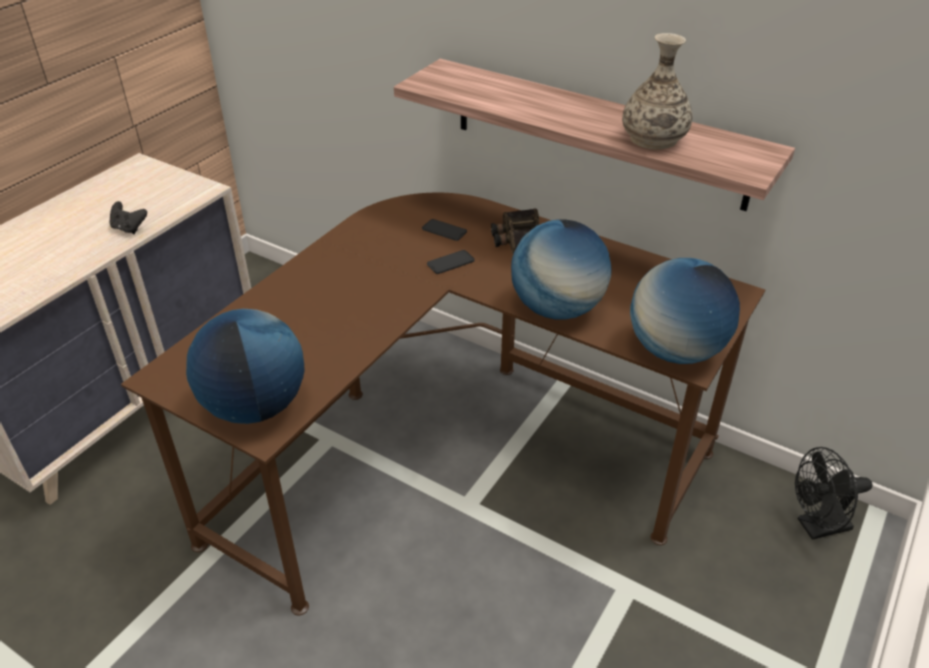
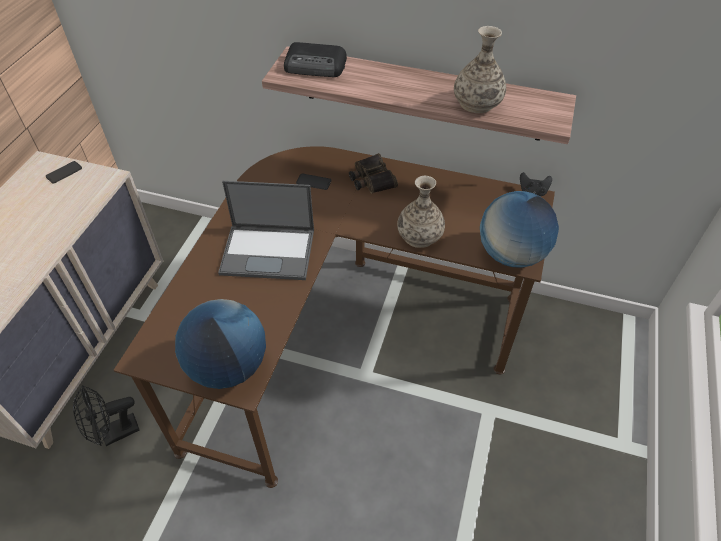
camera: 15 degrees left, 10 degrees up
(129, 228) = (60, 226): black game controller -> black game controller (532, 192)
(358, 294) = (269, 251): none -> laptop
(450, 262) = (328, 210): phone -> phone (64, 172)
(465, 80) = (316, 66): none -> radio
(557, 309) = (419, 235): globe -> vase
(817, 527) = (596, 337): black fan -> black fan (114, 434)

